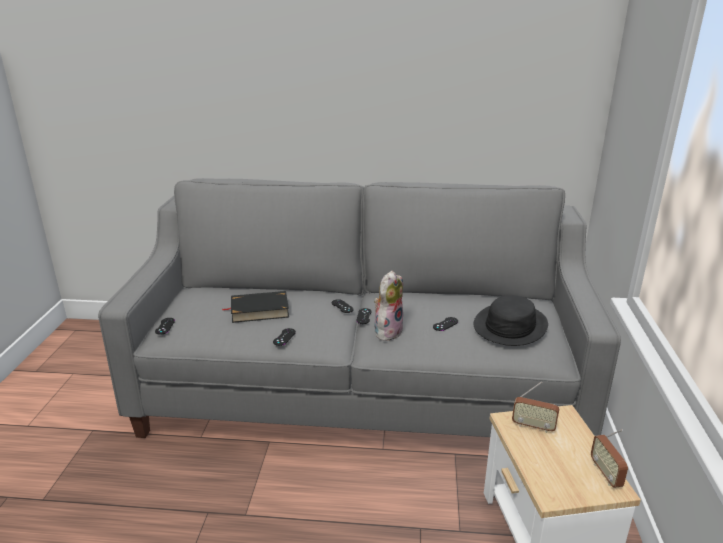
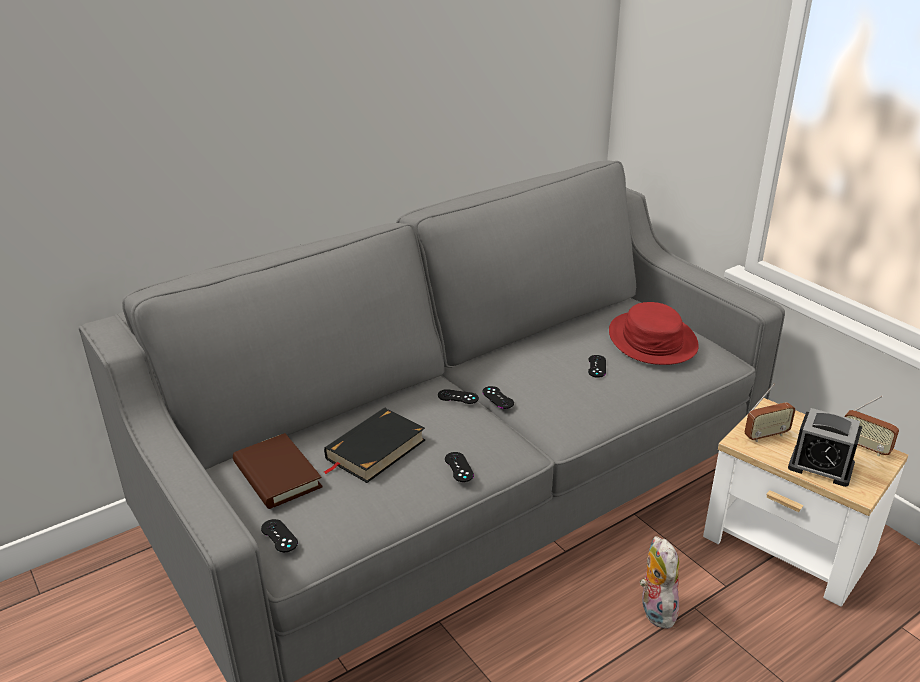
camera: 40 degrees left, 5 degrees up
(203, 301) = (277, 475): none -> brown book
(387, 331) = (549, 403): plush toy -> plush toy (654, 609)
(510, 325) = (652, 340): black hat -> red hat
(545, 465) = (820, 466): none -> alarm clock

